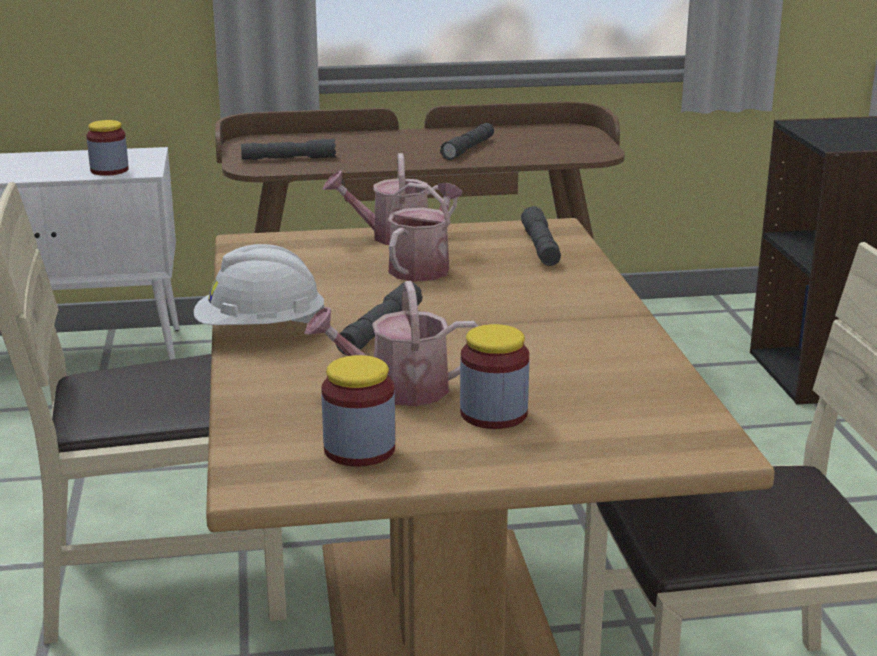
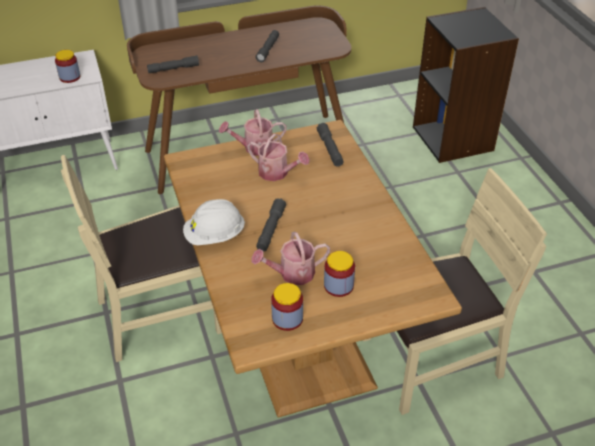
camera: 10 degrees left, 20 degrees up
(423, 267) = (277, 173): watering can -> watering can turned 105 degrees clockwise

